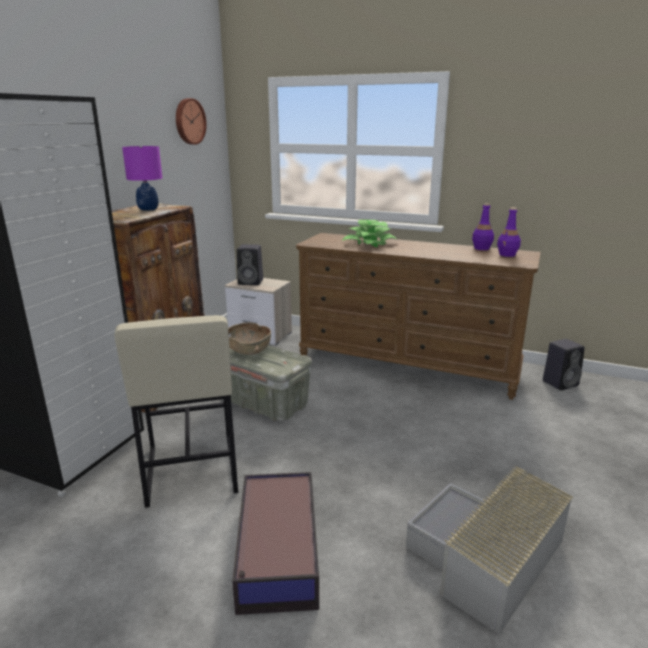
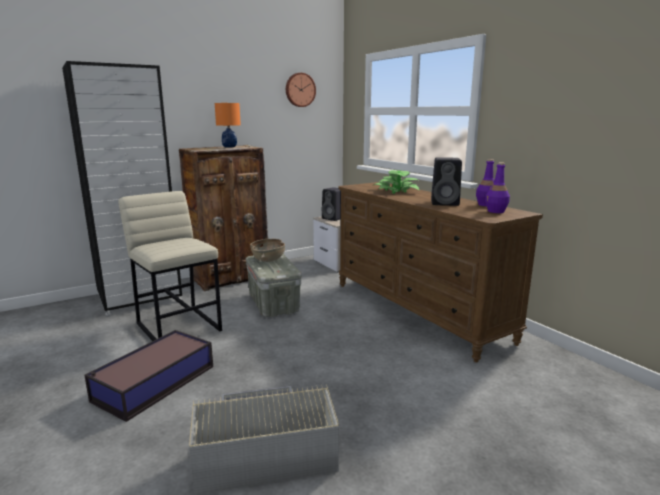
camera: 35 degrees right, 5 degrees down
(148, 209) = (230, 147): purple table lamp -> orange table lamp
(192, 471) = (178, 326): beige chair -> beige chair turned 120 degrees clockwise
(560, 383) = (555, 366): black speaker -> black speaker (446, 203)

